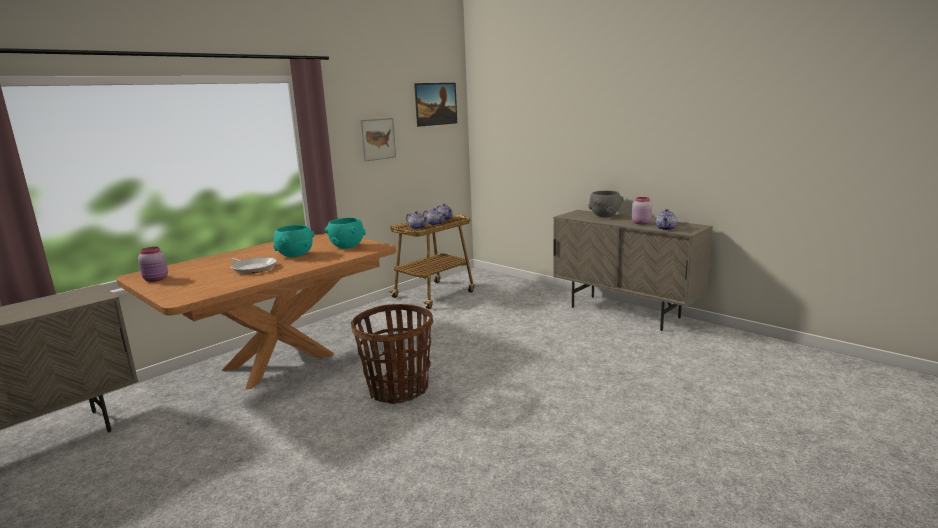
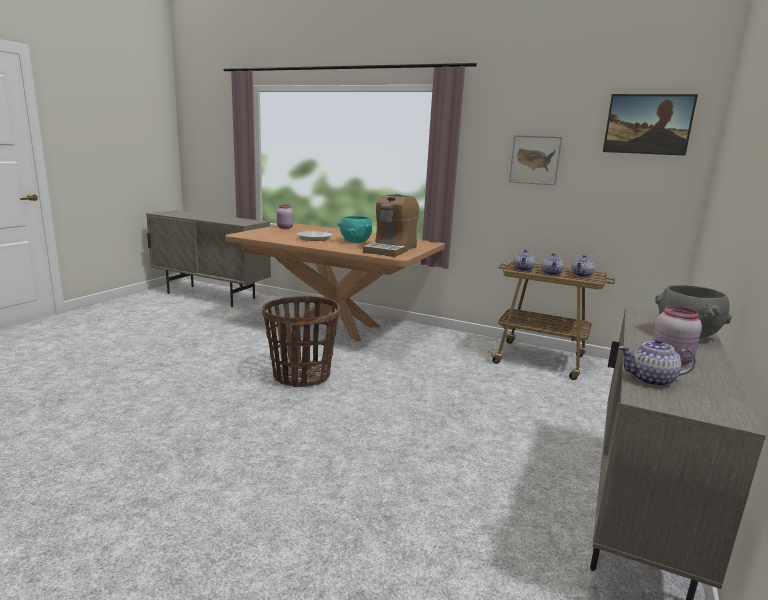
camera: 70 degrees right, 0 degrees up
(347, 247) = (391, 249): turquoise bowl -> coffee machine

